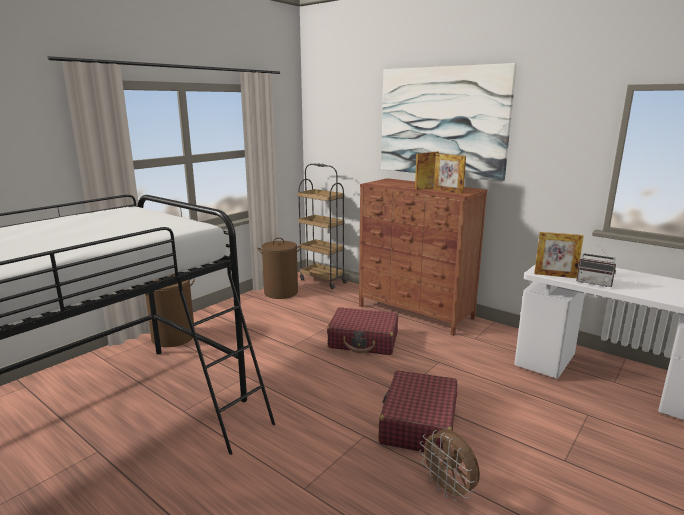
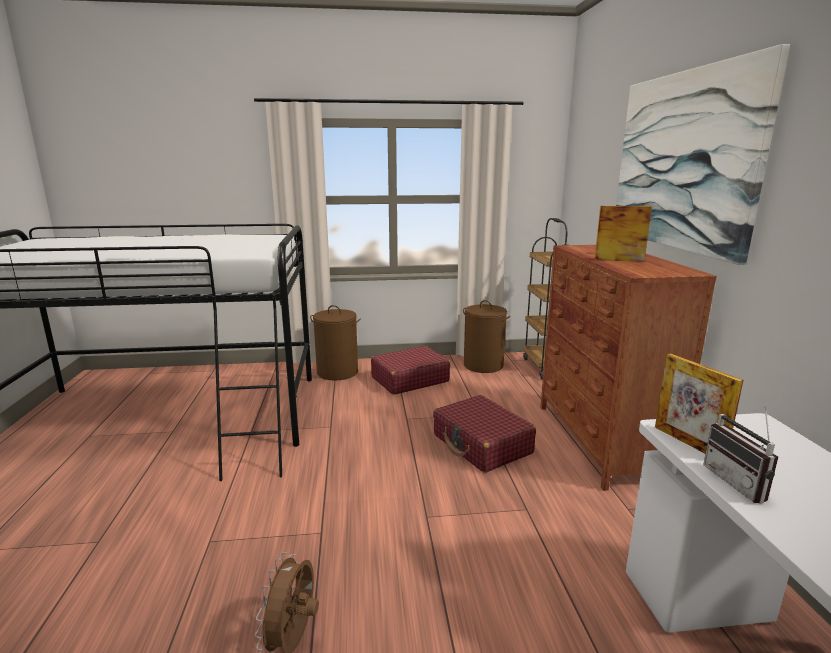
camera: 45 degrees right, 0 degrees up
(418, 423) = (386, 556): red suitcase -> red suitcase (409, 379)
(448, 191) = (634, 268): picture frame -> none

